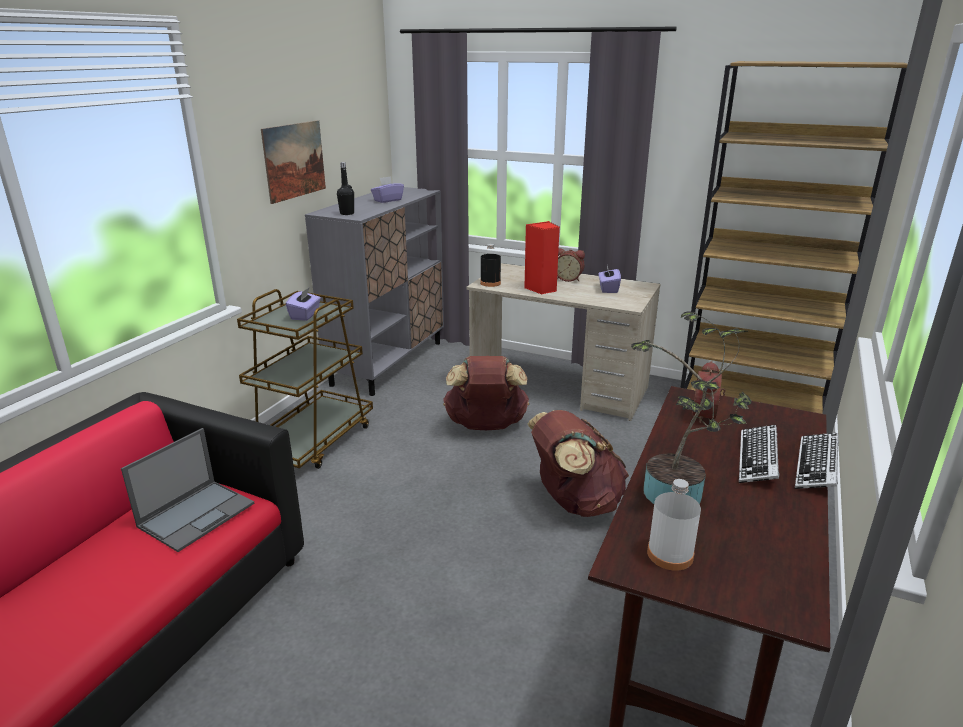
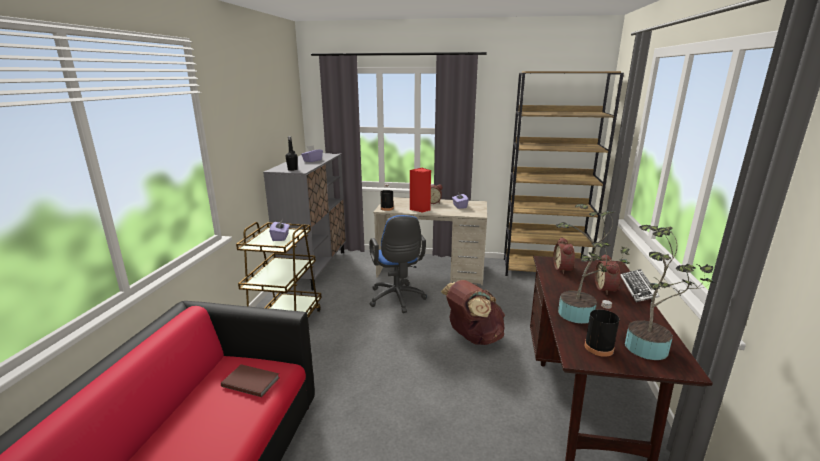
camera: 15 degrees left, 5 degrees down
(197, 514) = (251, 381): laptop -> brown book
(294, 160) = (255, 136): picture -> none
(486, 426) = (397, 300): brown backpack -> blue office chair
(670, 554) = (598, 348): white bottle -> black bottle
(758, 459) = (606, 289): keyboard -> alarm clock
(762, 570) = (651, 348): none -> potted plant

